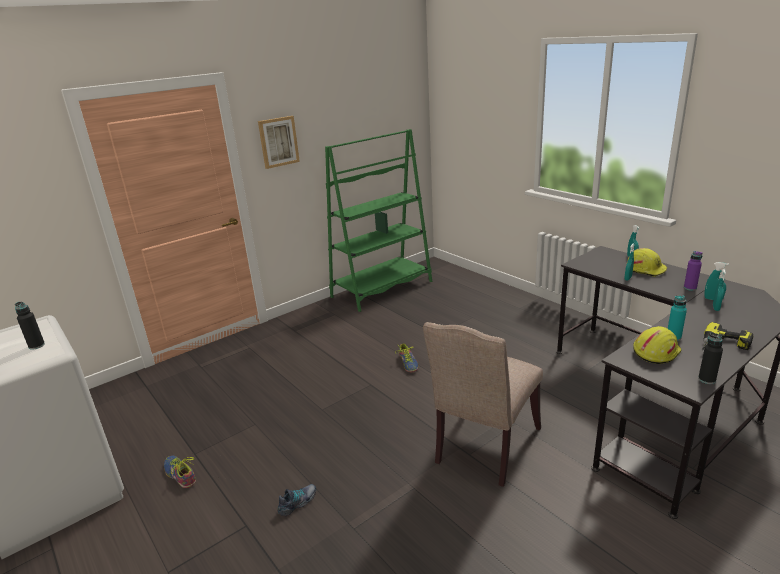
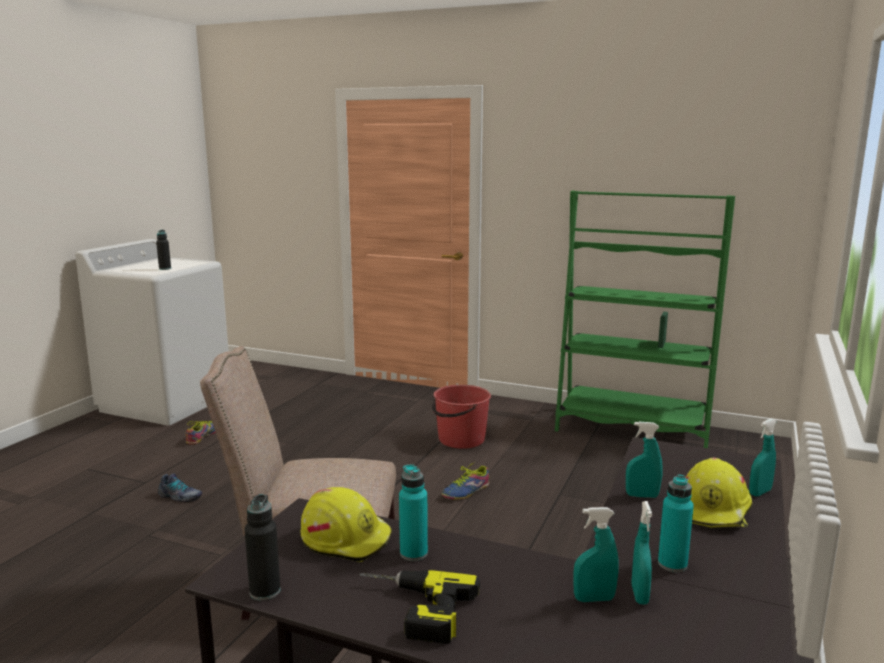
camera: 60 degrees right, 10 degrees down
(278, 142) = (534, 177): picture -> none
(335, 346) = (460, 439): none -> red bucket
(690, 288) = (672, 564): purple bottle -> turquoise bottle

